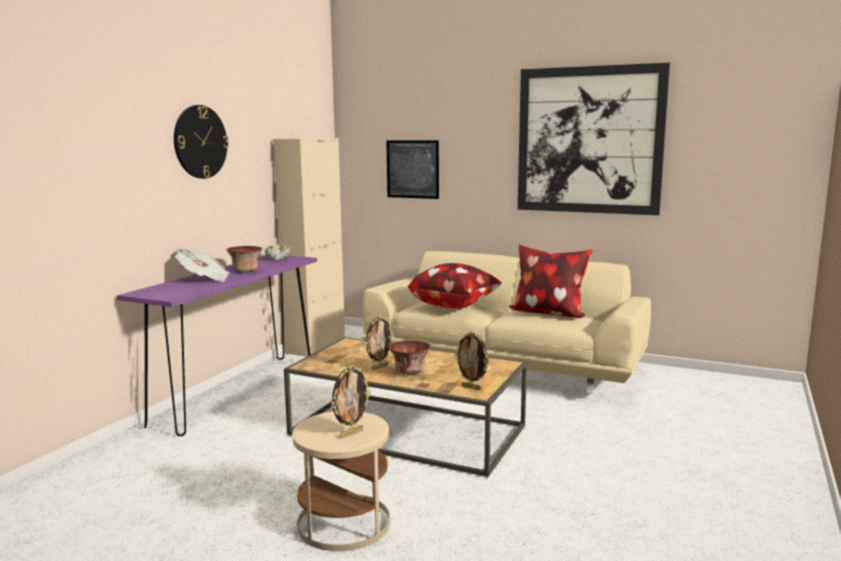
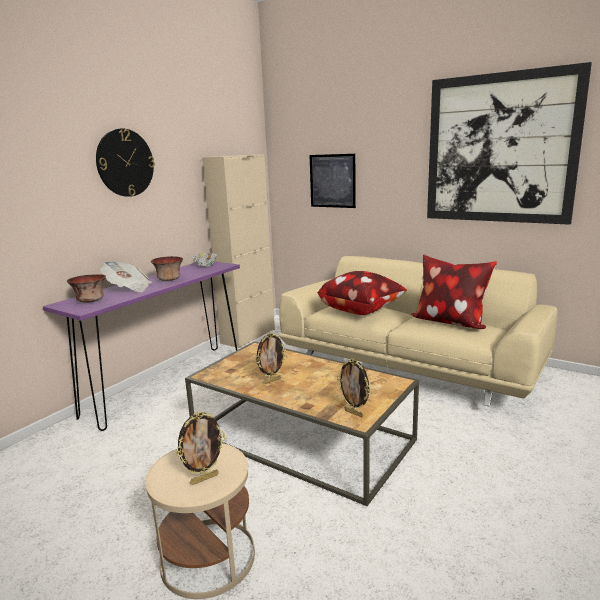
camera: 10 degrees right, 5 degrees up
(409, 372) = (298, 389): bowl -> bowl (90, 301)

